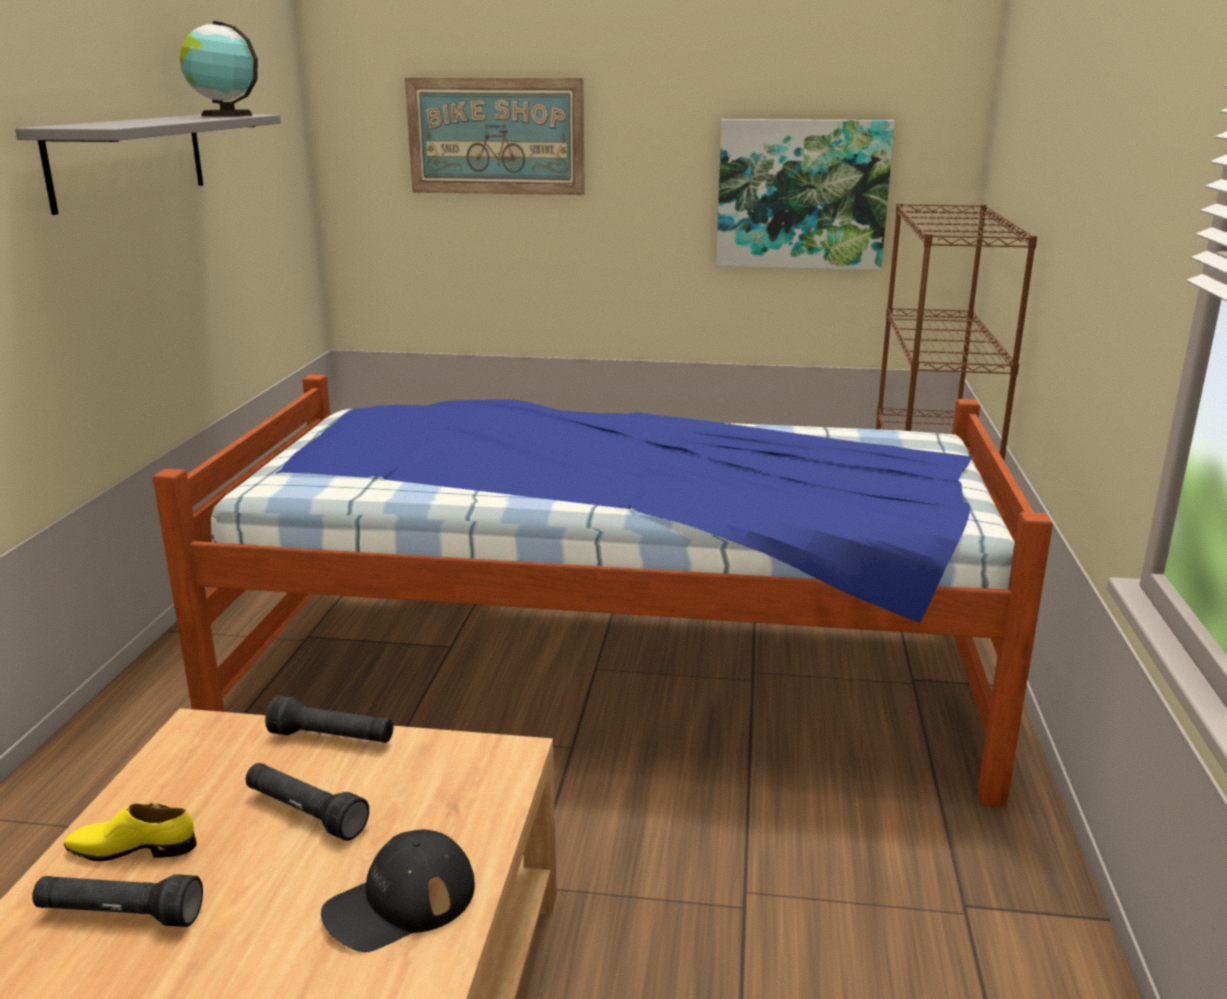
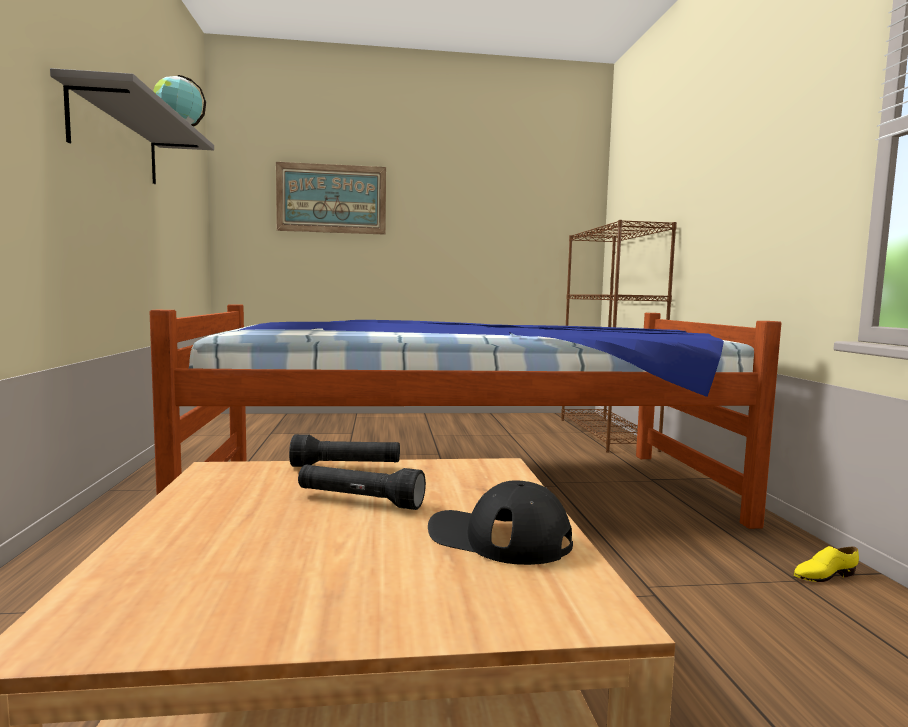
camera: 15 degrees left, 15 degrees down
(120, 915) = (220, 571): black flashlight -> none
(132, 848) = (203, 531): yellow shoe -> yellow shoe (823, 575)
(400, 902) = (498, 537): black cap -> black cap turned 75 degrees clockwise
(802, 194) = (511, 237): picture -> none

